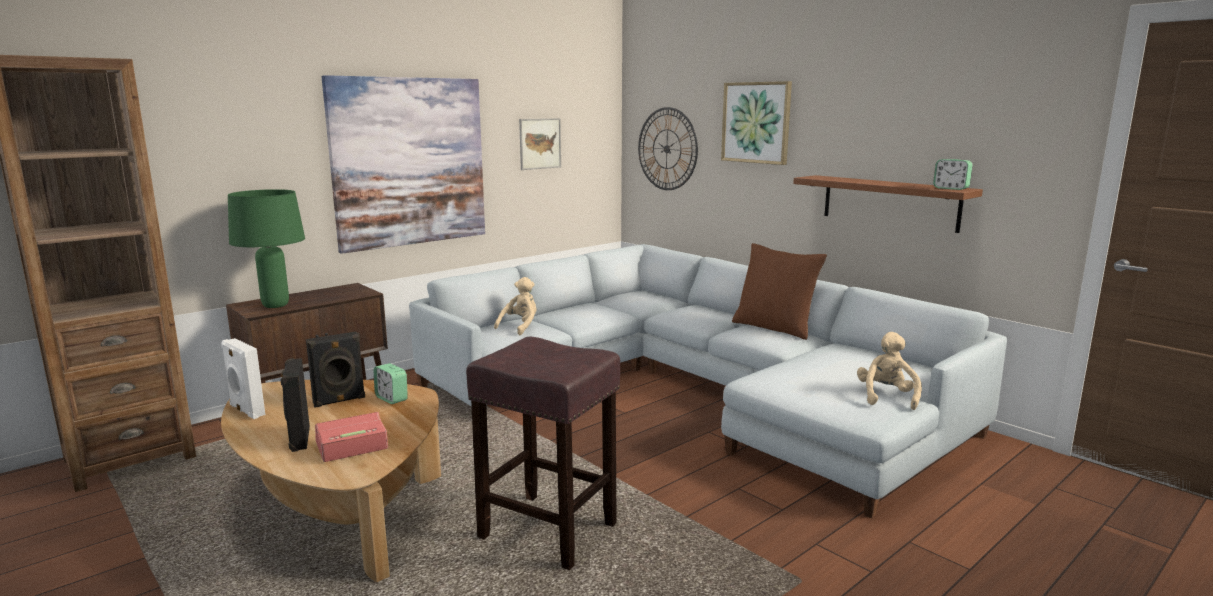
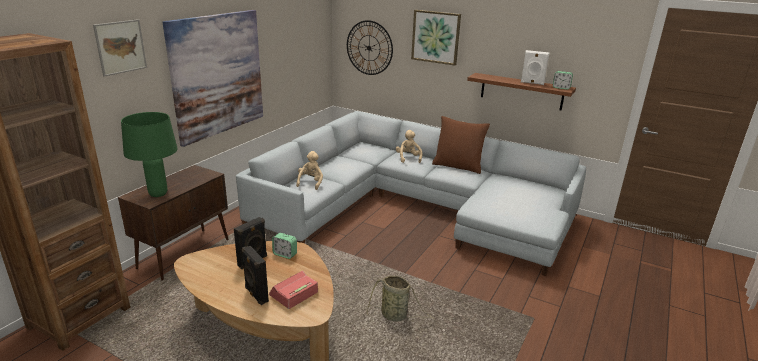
camera: 20 degrees left, 10 degrees up
(246, 411) = (198, 279): white speaker -> white speaker (532, 83)
(540, 143) = (289, 49): picture -> picture (120, 47)
(550, 531) = (396, 316): brown stool -> basket
(886, 397) = (543, 210): beige plush toy -> beige plush toy (408, 158)

